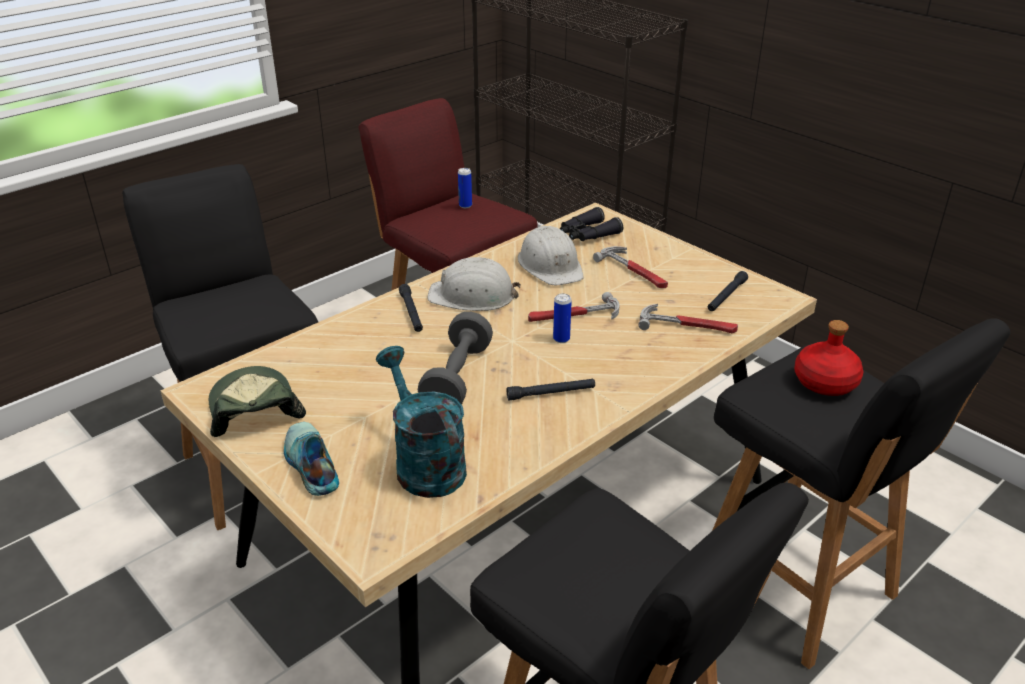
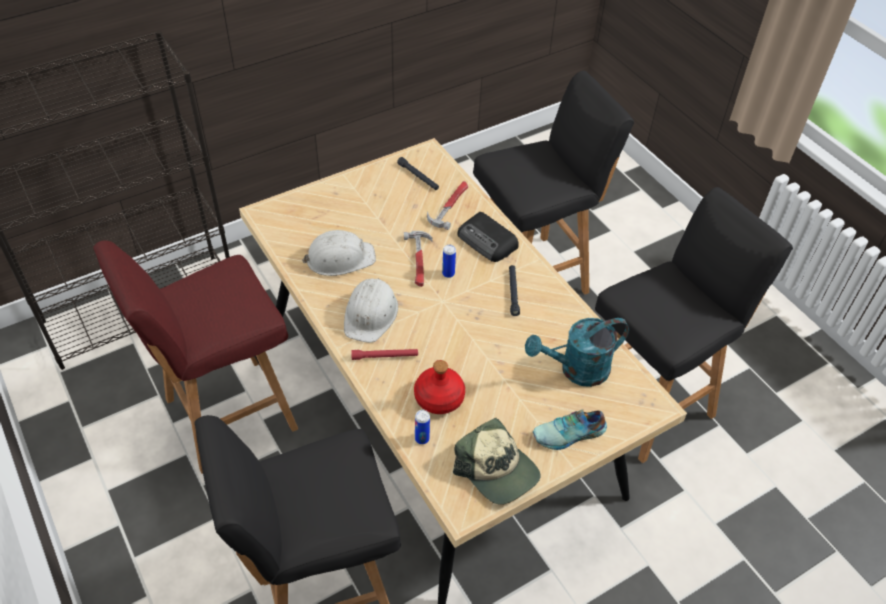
camera: 80 degrees left, 15 degrees up
(253, 409) = (497, 470): cap -> cap turned 120 degrees counterclockwise
(411, 313) = (385, 356): black flashlight -> red flashlight
(457, 378) = (484, 340): grey dumbbell -> none
(465, 205) = (202, 295): can -> can (422, 439)
(587, 234) = (296, 226): black binoculars -> none
(634, 271) = (367, 213): hammer -> none
(638, 363) = (488, 241): none -> radio
(825, 383) = (528, 166): red bottle -> red bottle (439, 398)

